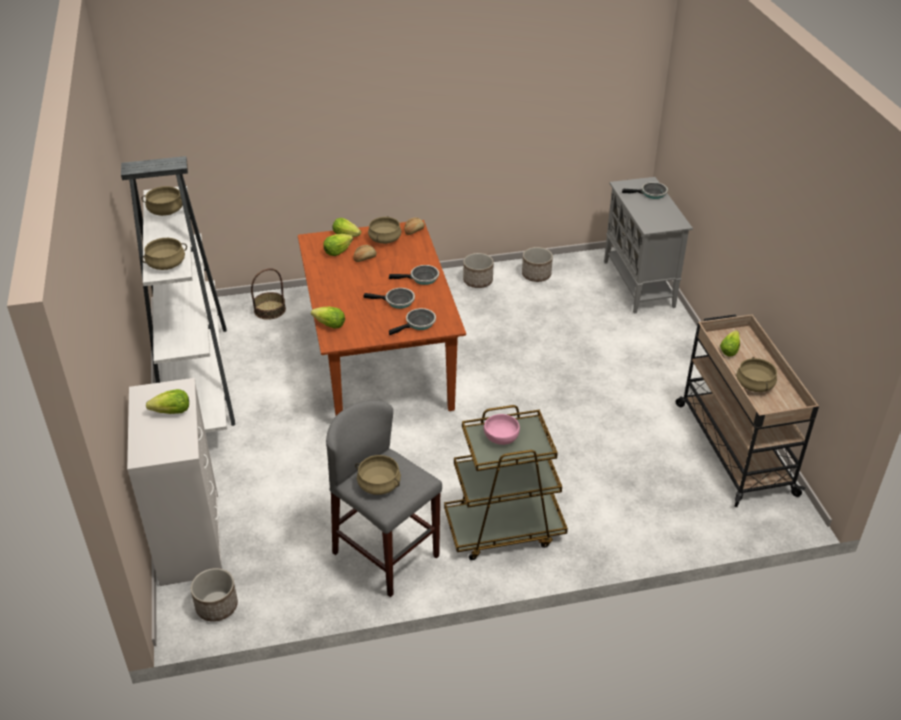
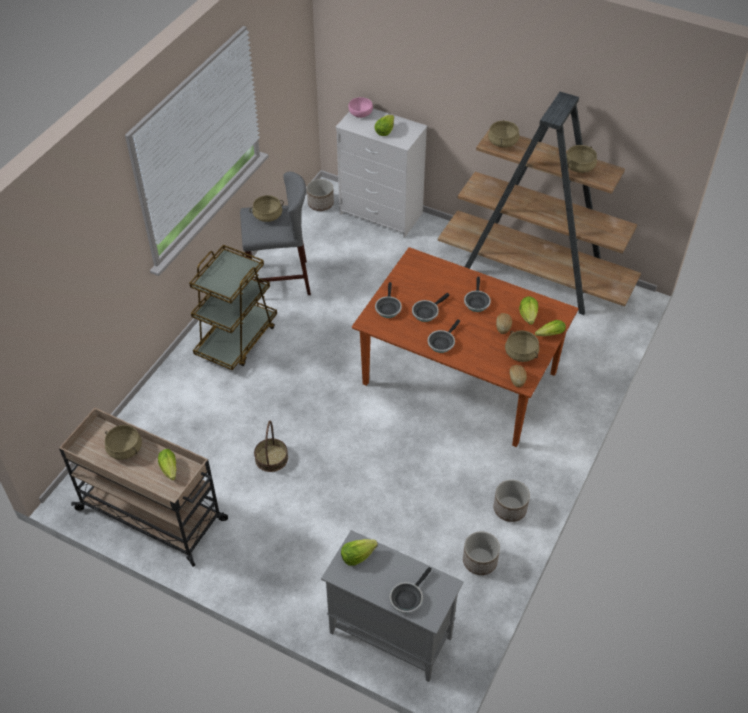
camera: 130 degrees right, 10 degrees up
(195, 377) = (535, 275): white bookcase -> brown bookcase
(270, 310) = (587, 350): basket -> basket (271, 458)
(330, 325) = (434, 265): lettuce -> lettuce (357, 556)
(351, 282) = (476, 302): none -> frying pan
(501, 437) = (233, 274): pink bowl -> pink bowl (360, 113)

